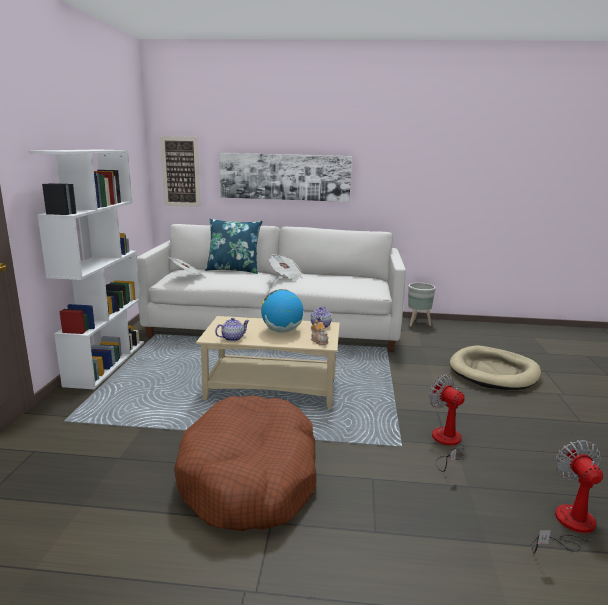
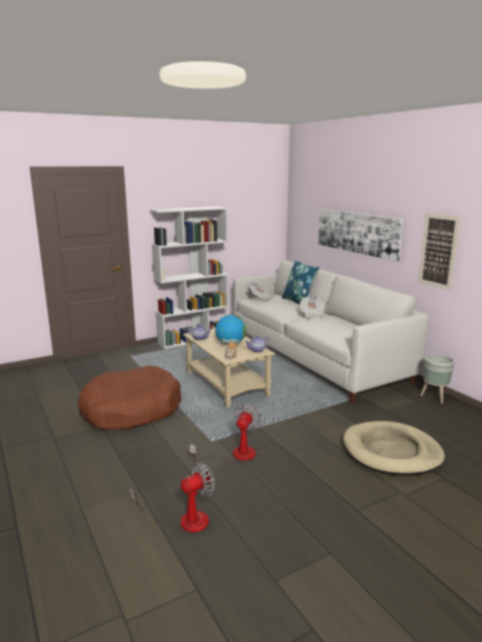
camera: 55 degrees right, 0 degrees up
(180, 172) = (301, 221): picture -> picture (438, 251)

